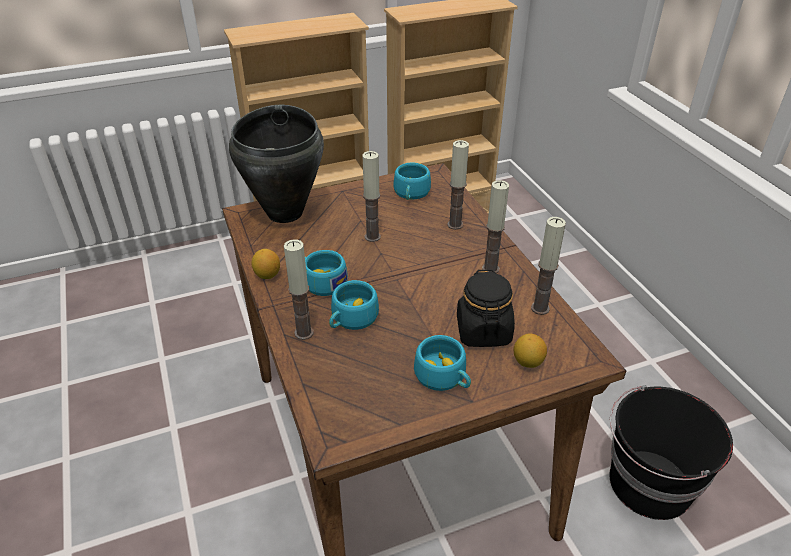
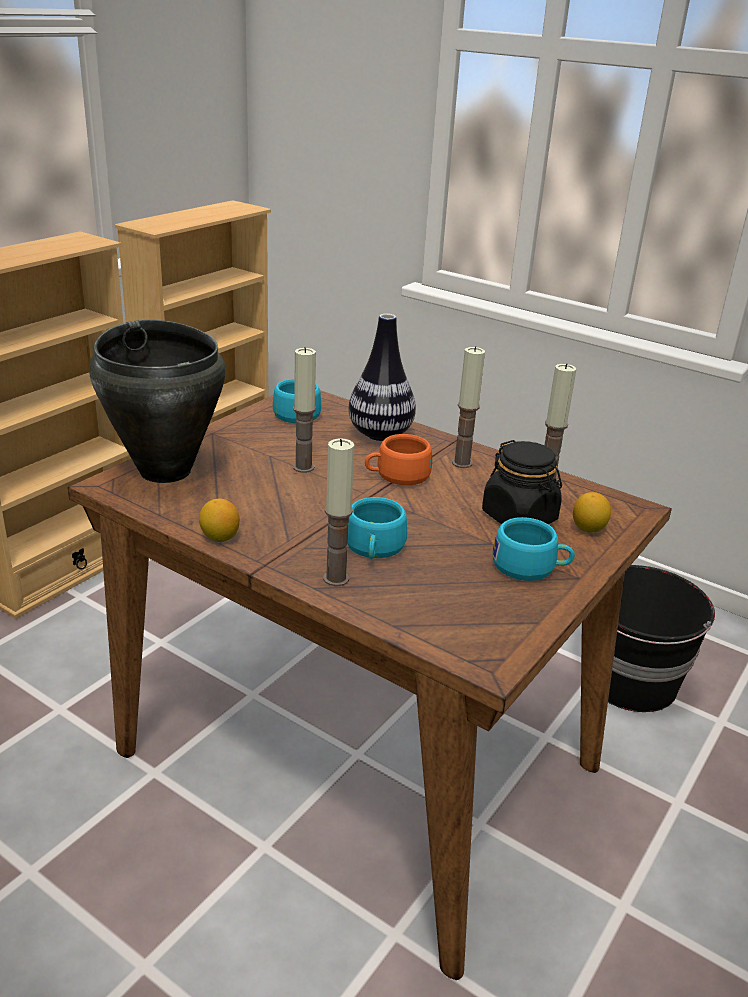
camera: 35 degrees left, 10 degrees down
(321, 282) = (296, 525): turquoise cup -> none
(429, 264) = (397, 476): none -> orange cup
(455, 225) = (380, 434): candle -> vase

